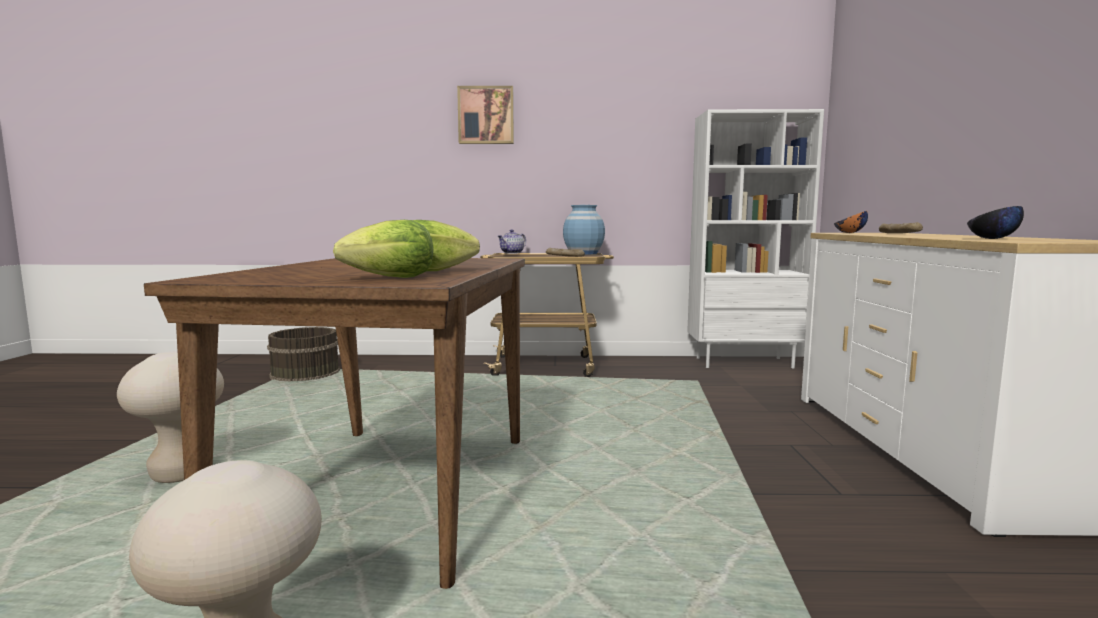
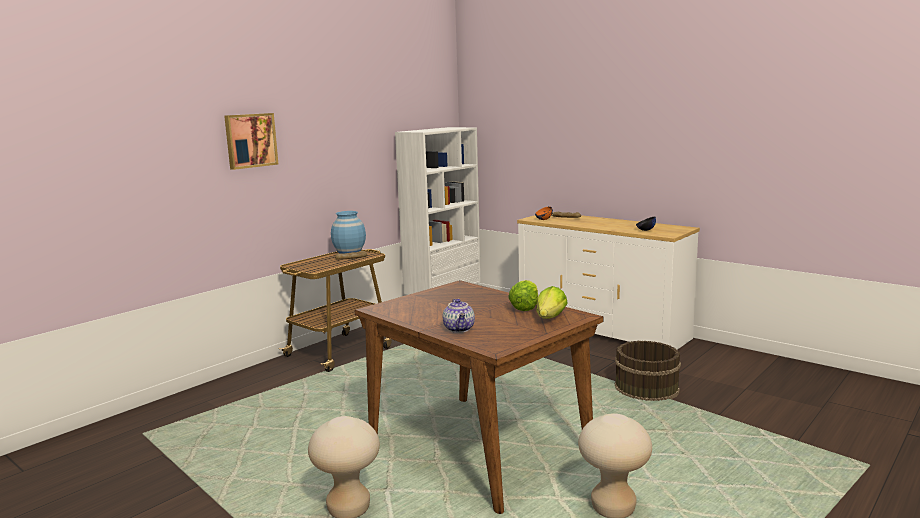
camera: 50 degrees left, 5 degrees up
(305, 373) = (167, 434): brown bucket -> brown bucket (645, 388)
(512, 253) = (298, 263): teapot -> teapot (459, 329)

